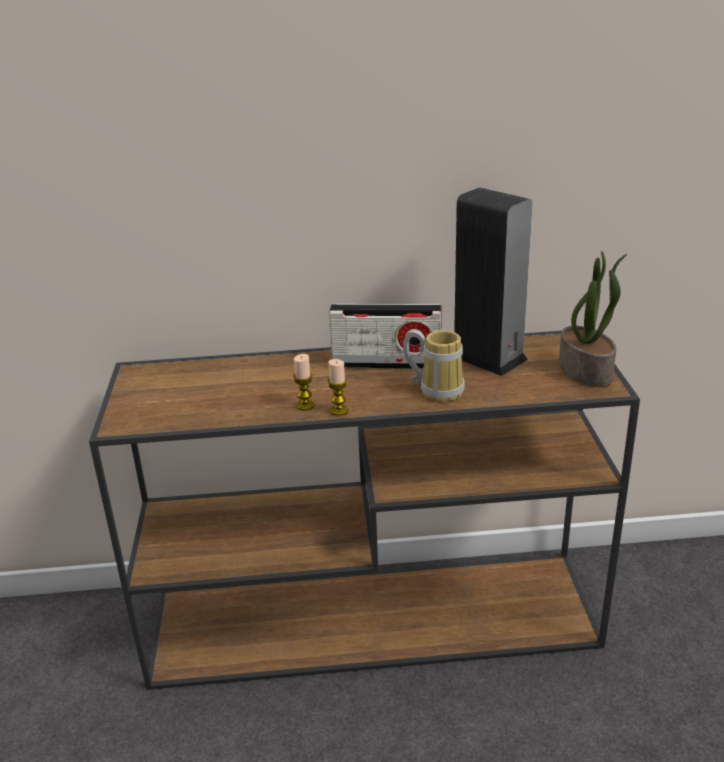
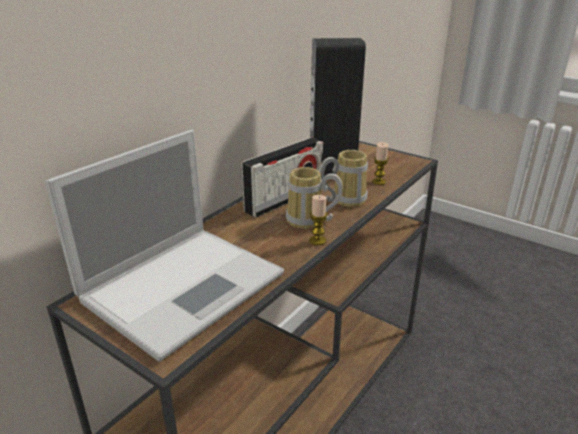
camera: 50 degrees left, 0 degrees up
(198, 391) = (185, 284): none -> laptop
(305, 405) = (288, 250): candle -> candle (379, 182)
(366, 393) = (310, 222): none -> mug
(586, 371) = (391, 157): potted plant -> none

